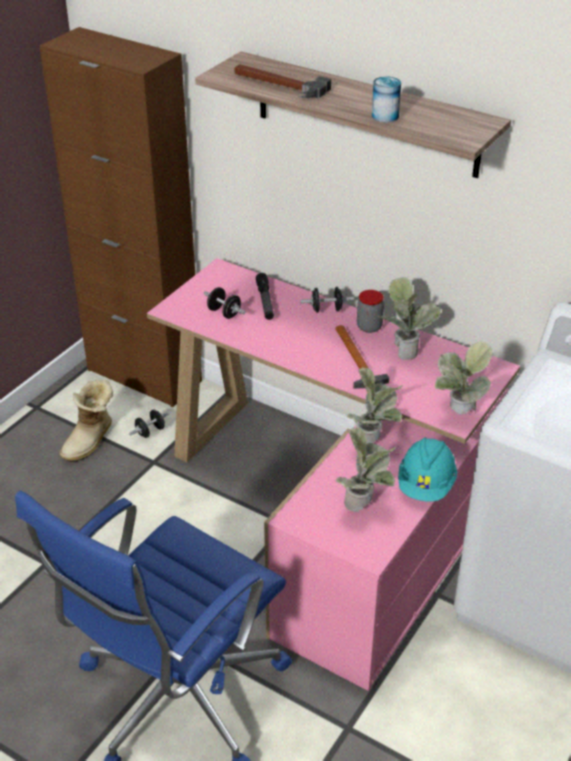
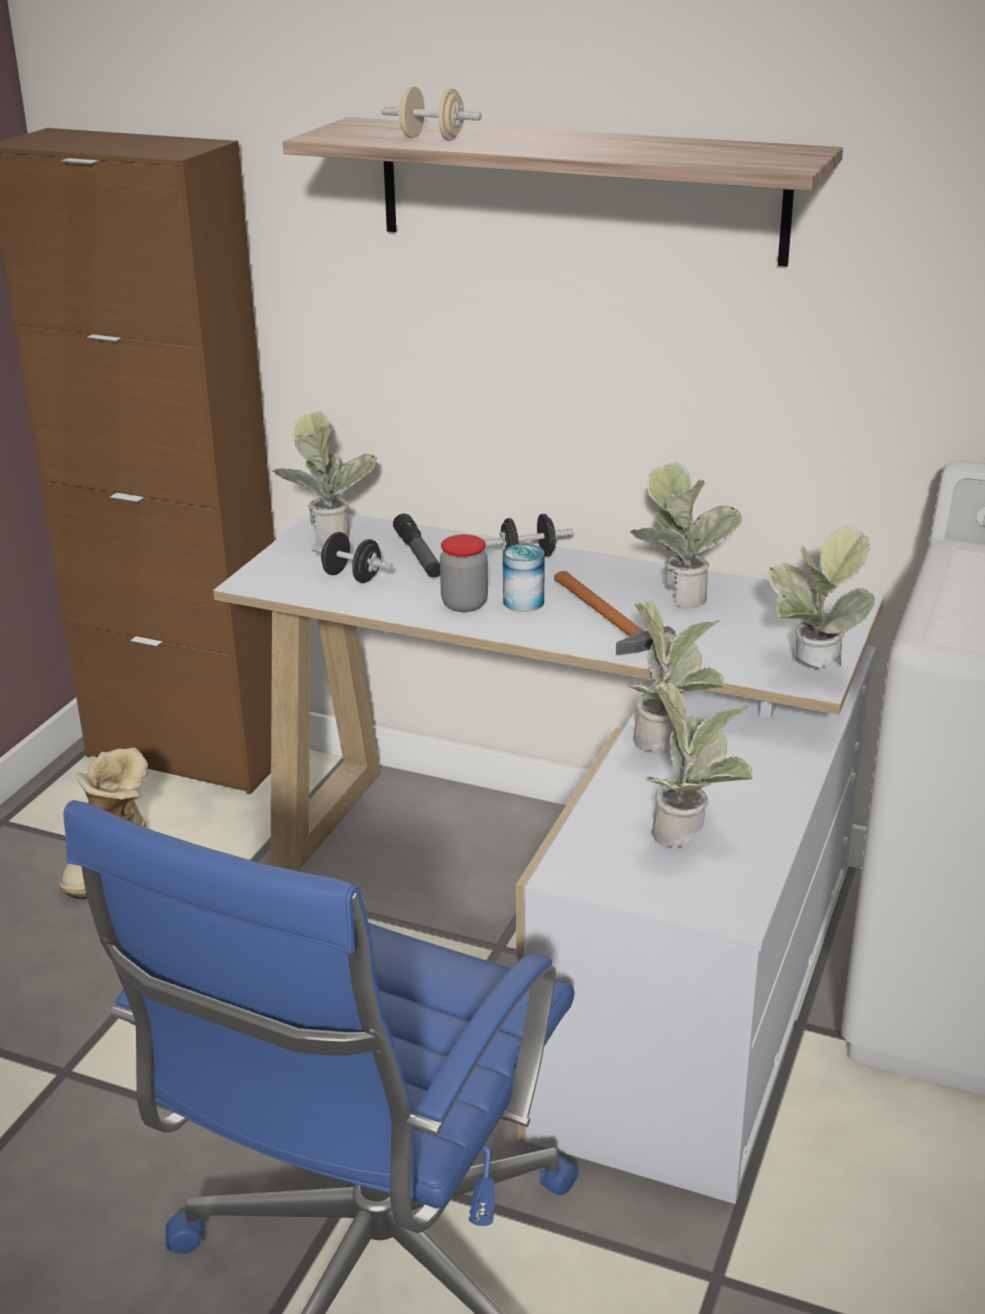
camera: 10 degrees left, 10 degrees down
(150, 431) = (219, 835): black dumbbell -> none
(219, 279) = (327, 534): none -> potted plant
(278, 85) = (432, 139): hammer -> beige dumbbell
(333, 513) = (576, 920): pink desk -> white desk
(369, 327) = (609, 572): jar -> jar (464, 604)
(385, 116) = (634, 154): can -> can (523, 602)
(426, 485) = (786, 793): turquoise hard hat -> none

